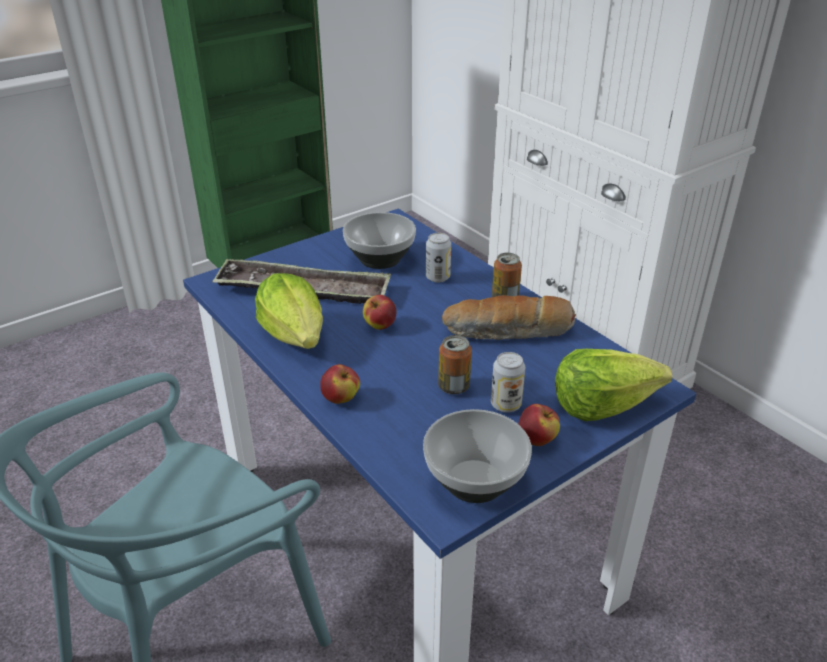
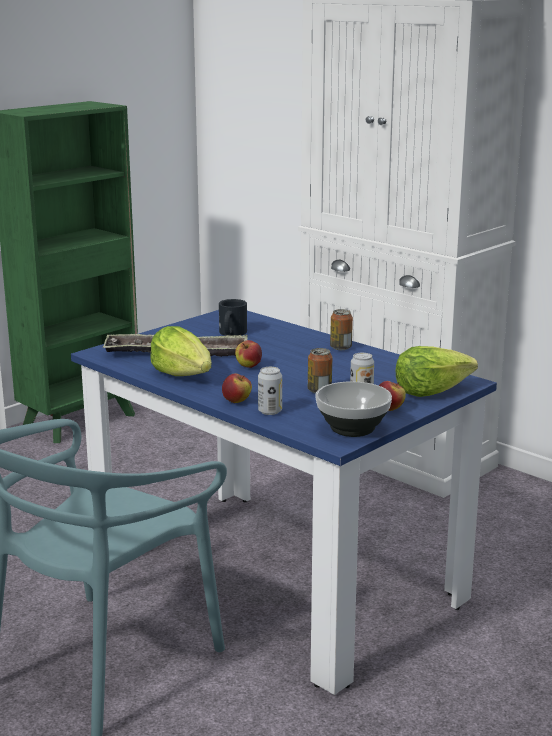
camera: 10 degrees left, 15 degrees down
(380, 260) = (231, 334): bowl -> black mug
(438, 277) = (283, 340): can -> can (270, 411)
(508, 332) = (350, 363): bread -> none

